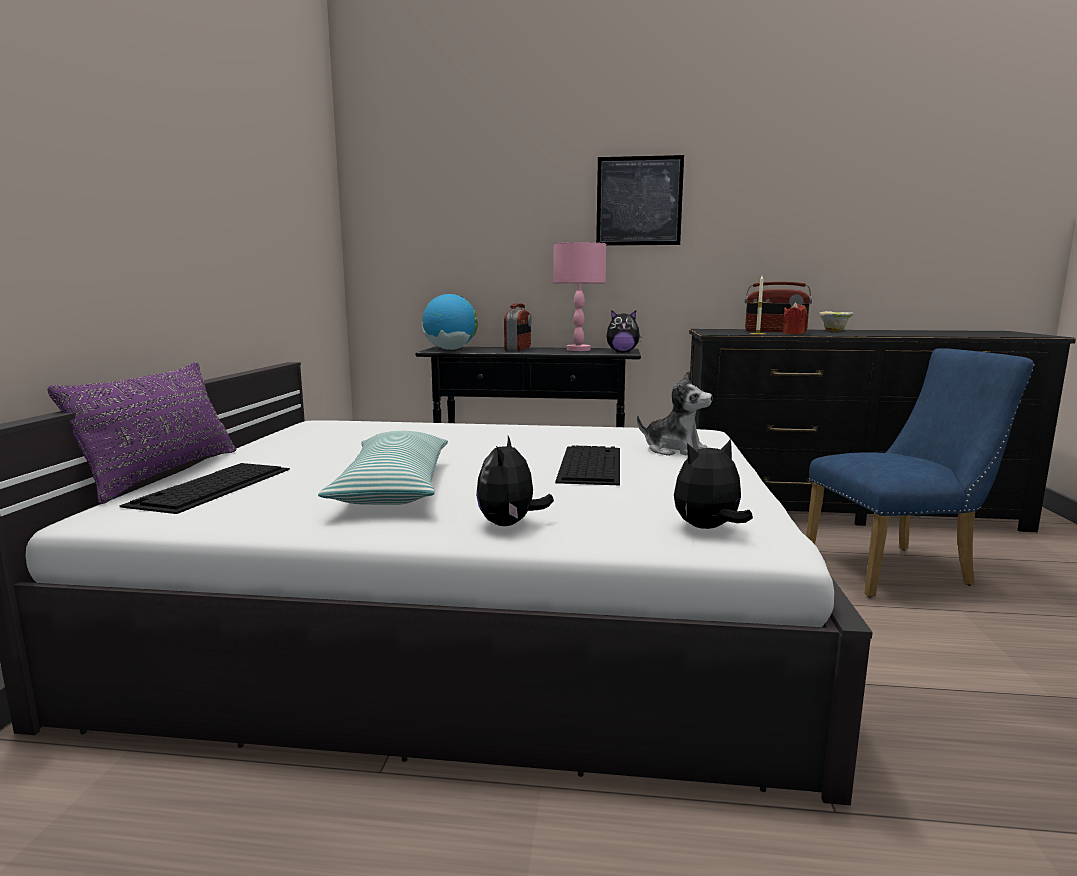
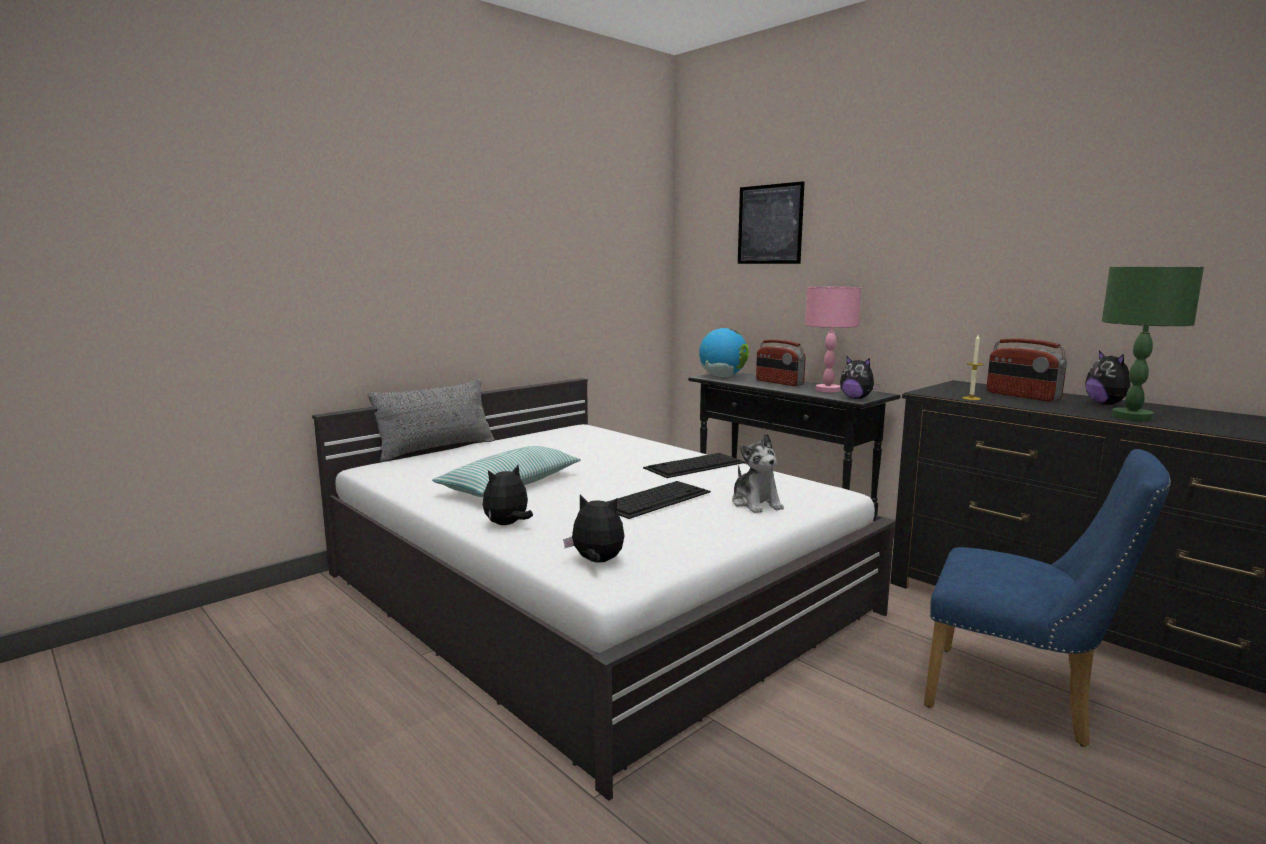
camera: 40 degrees right, 0 degrees up
(164, 474) = (436, 449): purple pillow -> grey pillow
(212, 487) = (436, 463): keyboard -> keyboard (694, 465)
(518, 349) = (779, 382): radio -> radio turned 90 degrees clockwise
(639, 201) = (910, 242): picture -> picture (770, 224)
(793, 334) = (1014, 403): red candle -> none
(835, 331) = (1107, 404): bowl -> plush toy
(878, 334) = (1131, 417): none -> green table lamp

